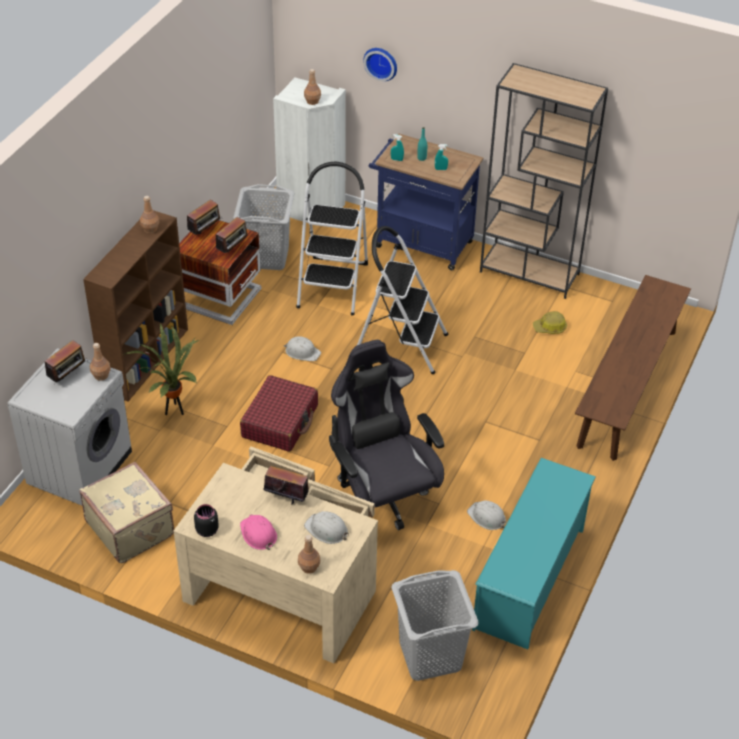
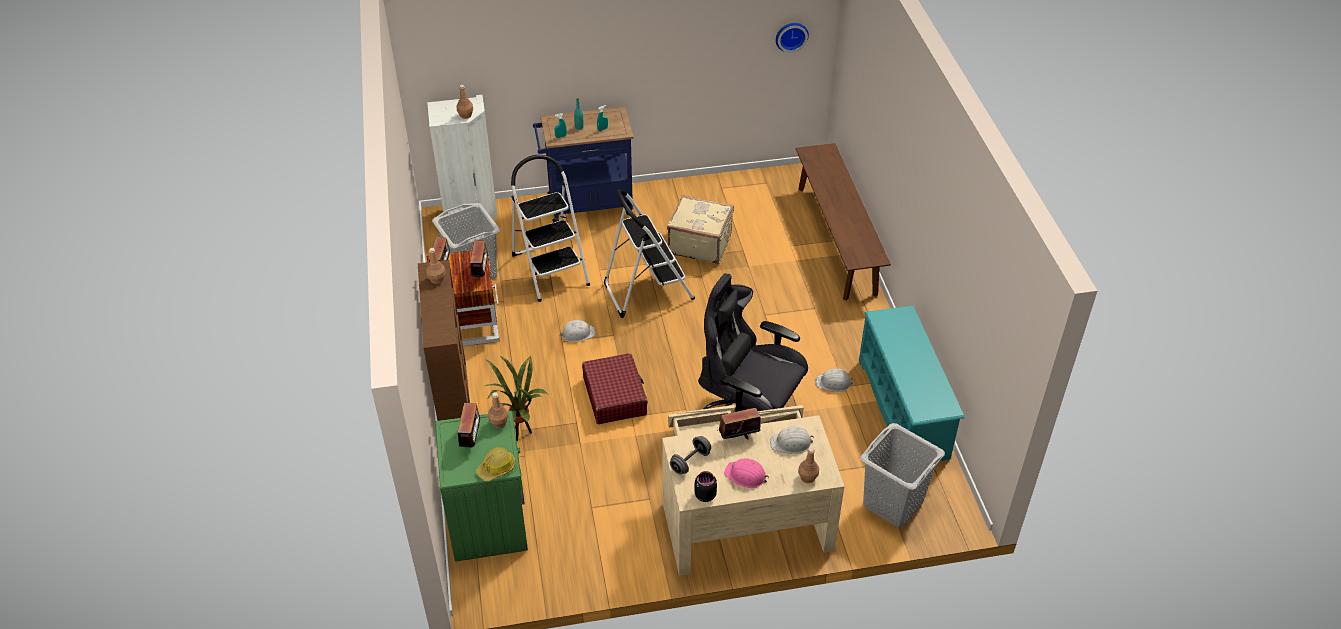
camera: 35 degrees left, 0 degrees up
(82, 468) = (490, 522): white washing machine -> green washing machine
(131, 527) = (580, 544): beige suitcase -> beige suitcase (700, 244)
(224, 495) = (690, 462): none -> grey dumbbell
(381, 62) = (513, 57): wall clock -> wall clock (791, 35)
(530, 273) = (689, 189): bookcase -> none
(550, 328) = (743, 223): hard hat -> hard hat (497, 468)

